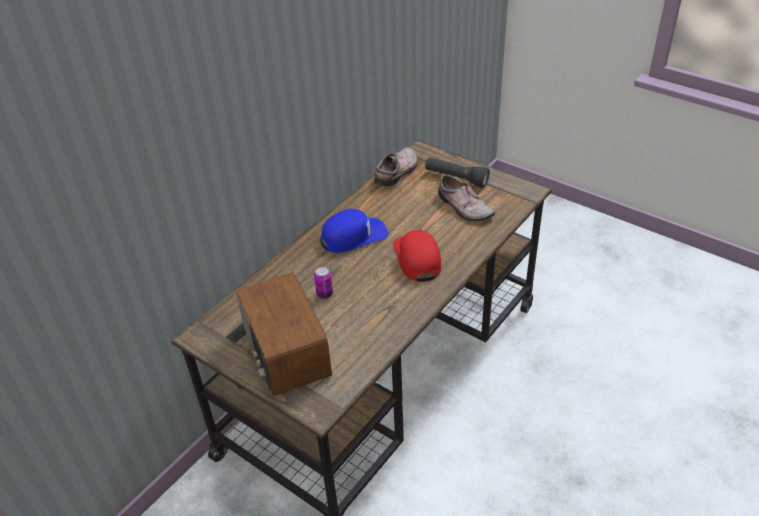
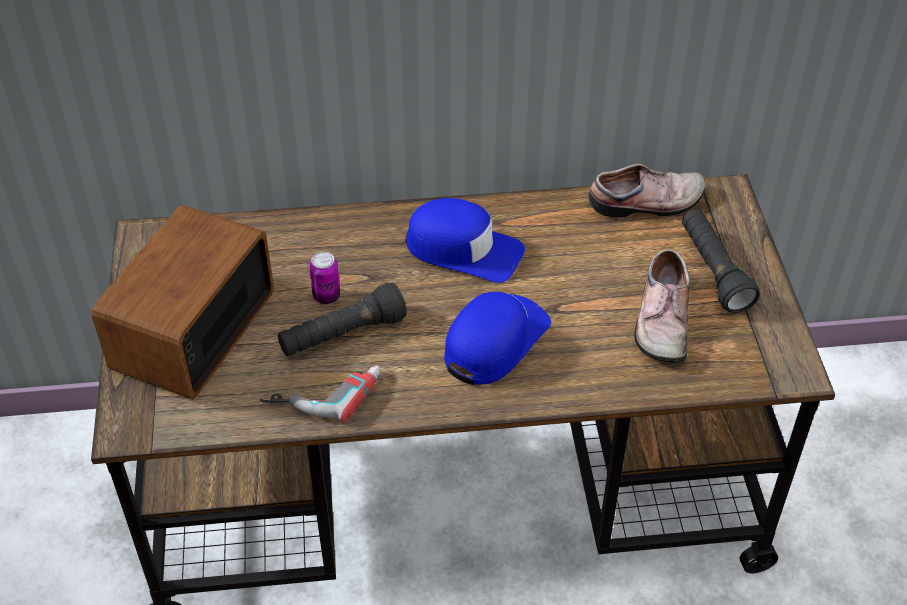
camera: 45 degrees right, 5 degrees up
(355, 302) = (342, 335): none -> black flashlight
(380, 327) = (323, 390): none -> power drill
(417, 258) = (495, 340): red cap -> blue cap

